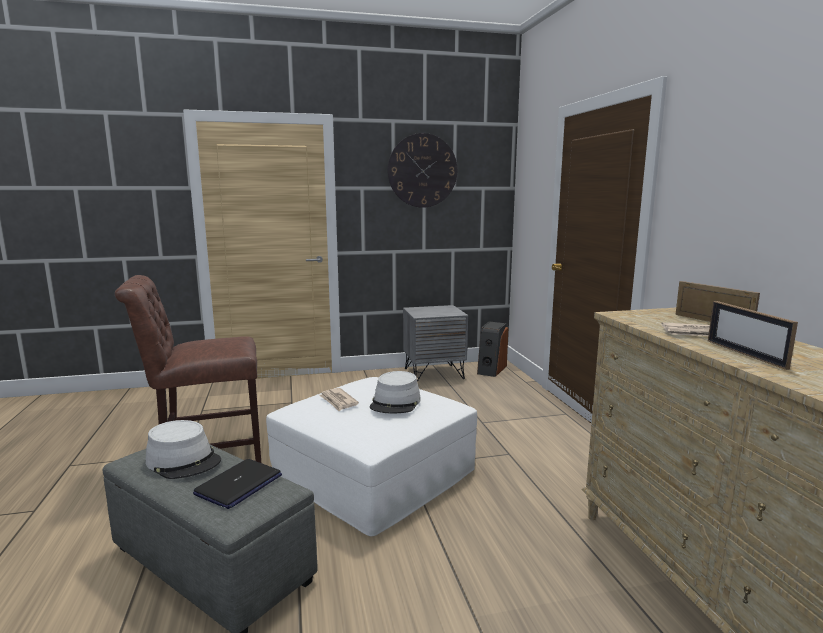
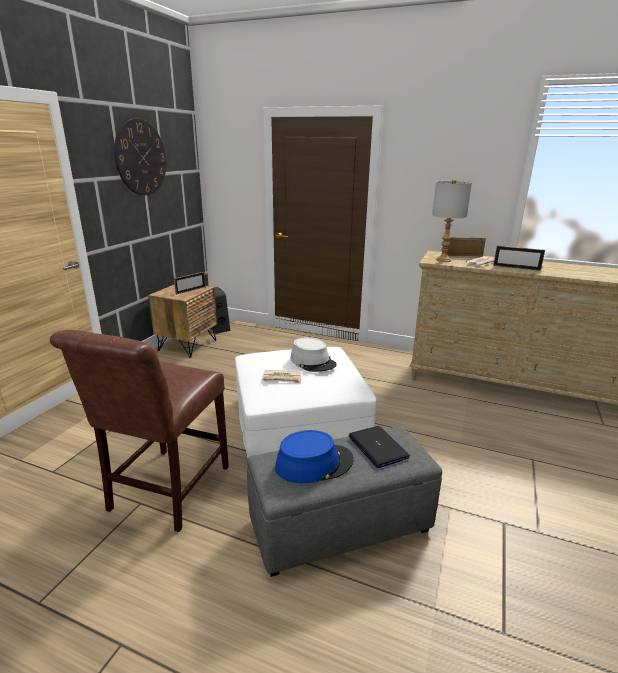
camera: 55 degrees left, 10 degrees up
(184, 460) = (314, 463): grey hat -> blue hat
(434, 373) = (187, 345): grey nightstand -> brown nightstand
(441, 312) = (191, 290): none -> picture frame
(646, 318) = (443, 260): none -> grey table lamp

